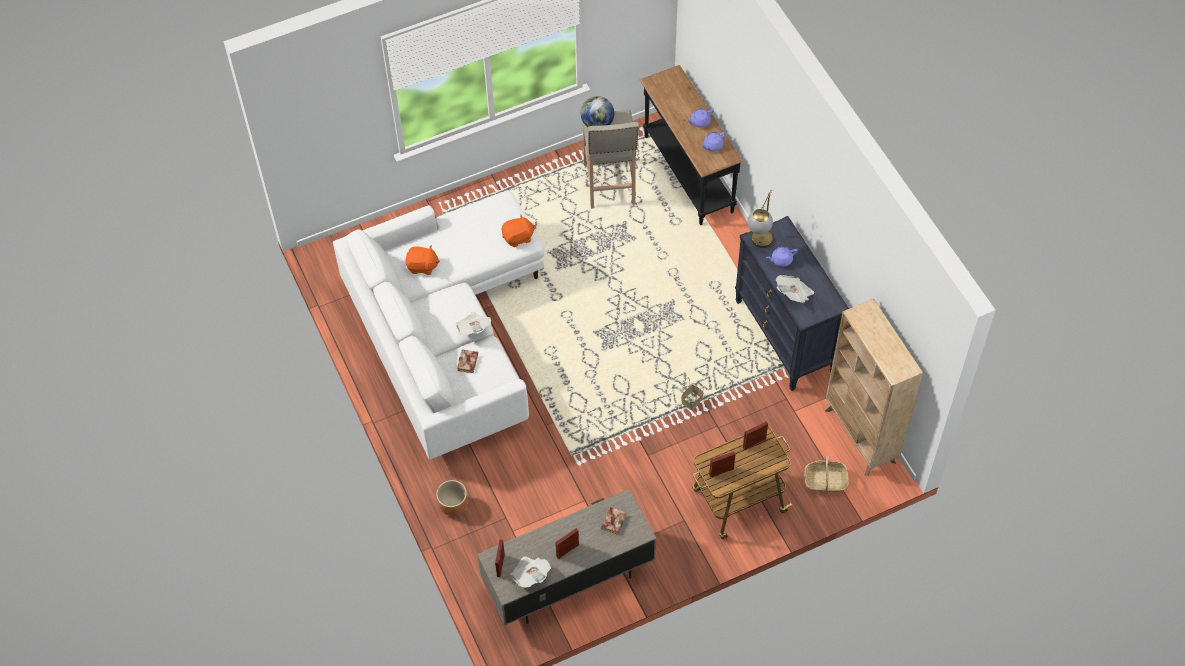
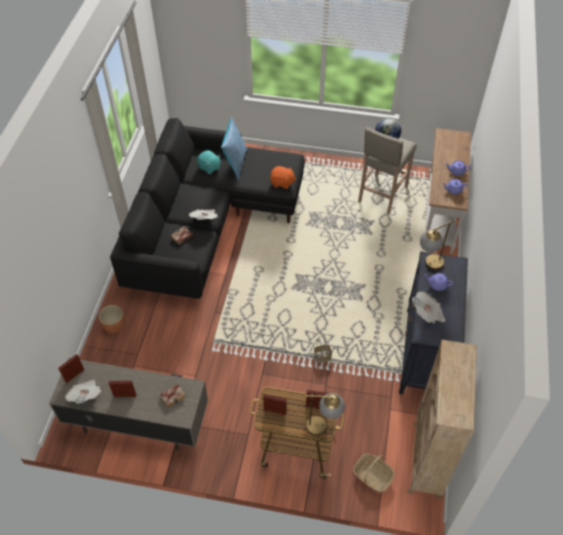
camera: 35 degrees right, 5 degrees down
(422, 266) = (209, 167): orange plush toy -> turquoise plush toy
(446, 244) = (235, 163): none -> pillow
(448, 336) = (206, 225): white sofa -> black sofa
(687, 174) = (438, 215): black console table -> white console table
(774, 457) = (323, 426): none -> table lamp

